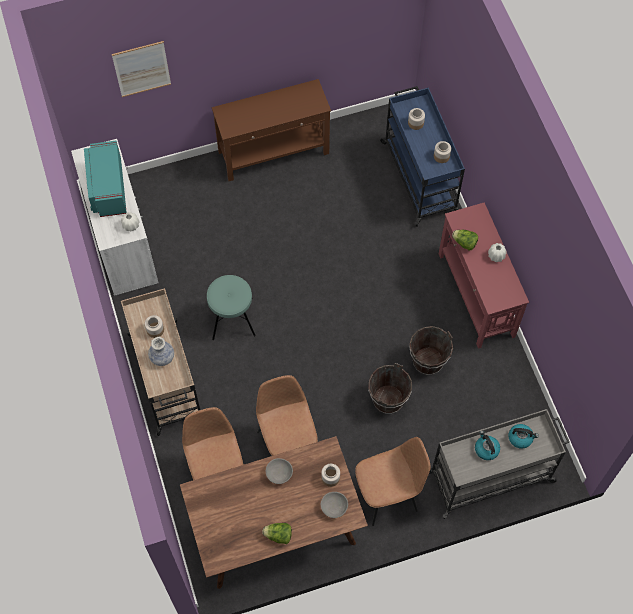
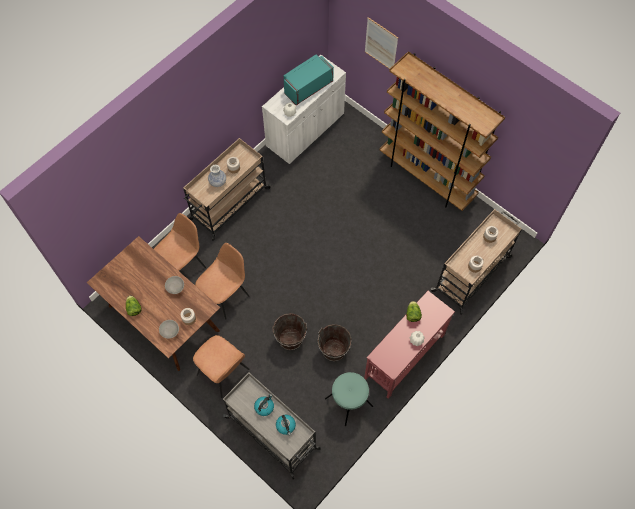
camera: 60 degrees right, 0 degrees up
(232, 318) = (291, 217): turquoise stool -> turquoise stool (349, 402)
(274, 152) = (427, 177): brown console table -> brown bookcase
(419, 176) = (472, 273): blue cart -> beige cart

